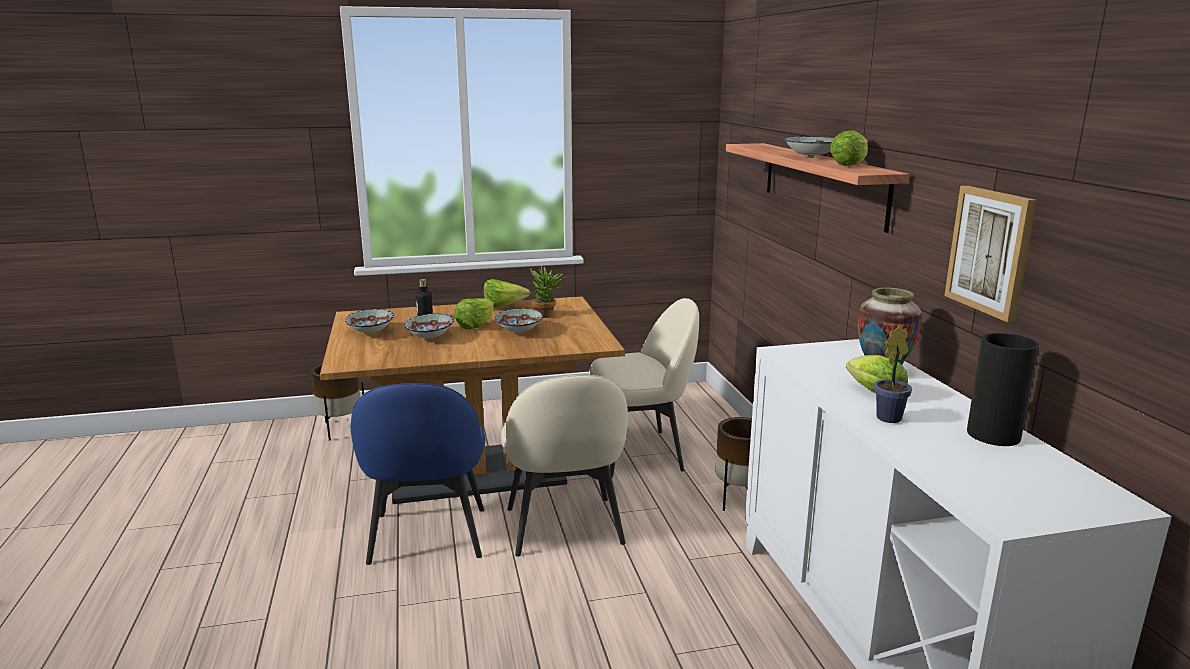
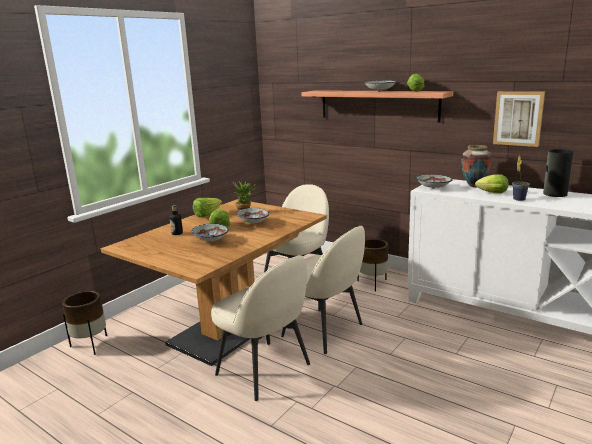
camera: 40 degrees left, 0 degrees up
(371, 332) = (164, 250): bowl -> bowl (433, 188)
(427, 538) = (265, 370): blue chair -> beige chair

